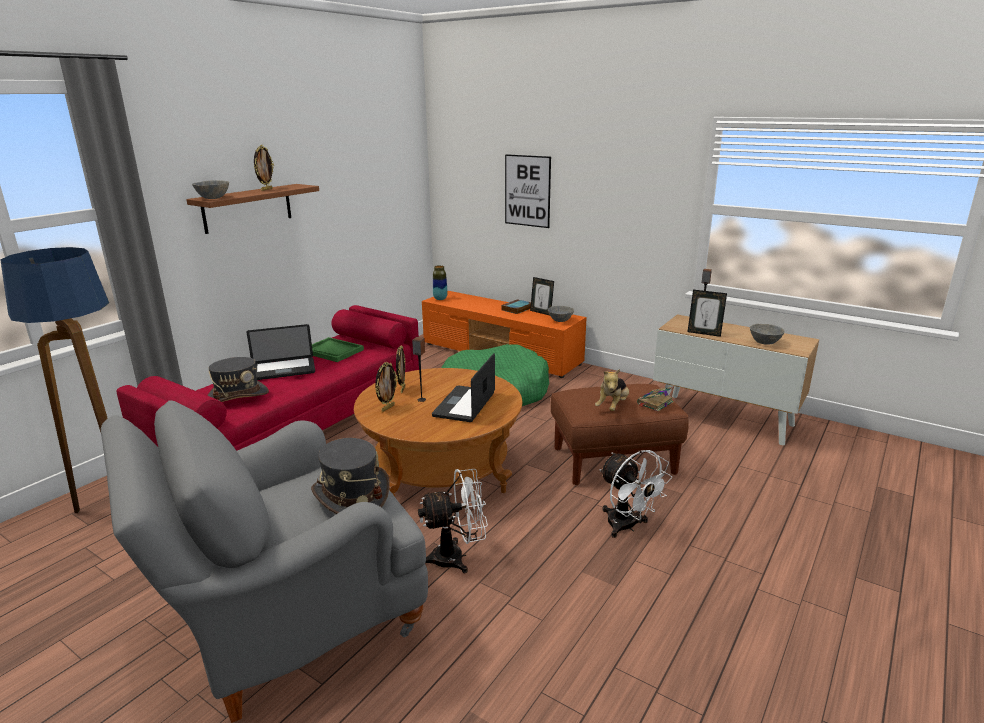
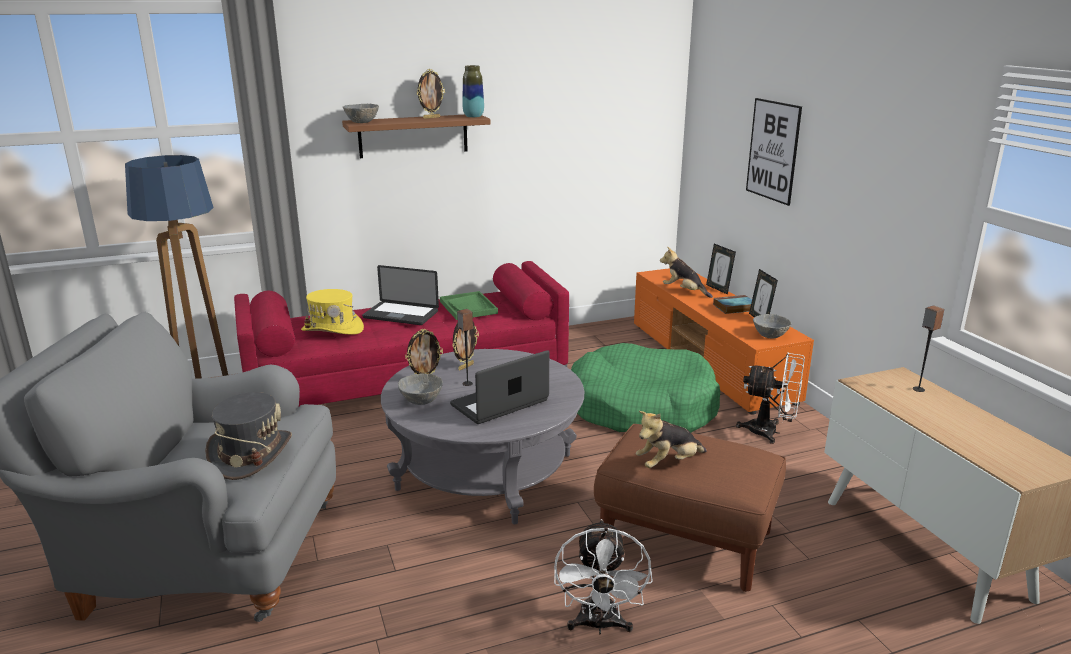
camera: 35 degrees right, 0 degrees up
(237, 396) = (333, 329): grey hat -> yellow hat
(440, 299) = (660, 274): vase -> vase (473, 116)
(441, 469) = (485, 472): brown coffee table -> grey coffee table
(456, 557) = (388, 569): white fan -> white fan (770, 432)
(471, 306) = (684, 291): none -> plush toy
(654, 403) = (729, 479): book -> none
(704, 333) = (898, 405): picture frame -> picture frame (718, 289)
(765, 342) = (980, 446): grey bowl -> grey bowl (421, 401)

